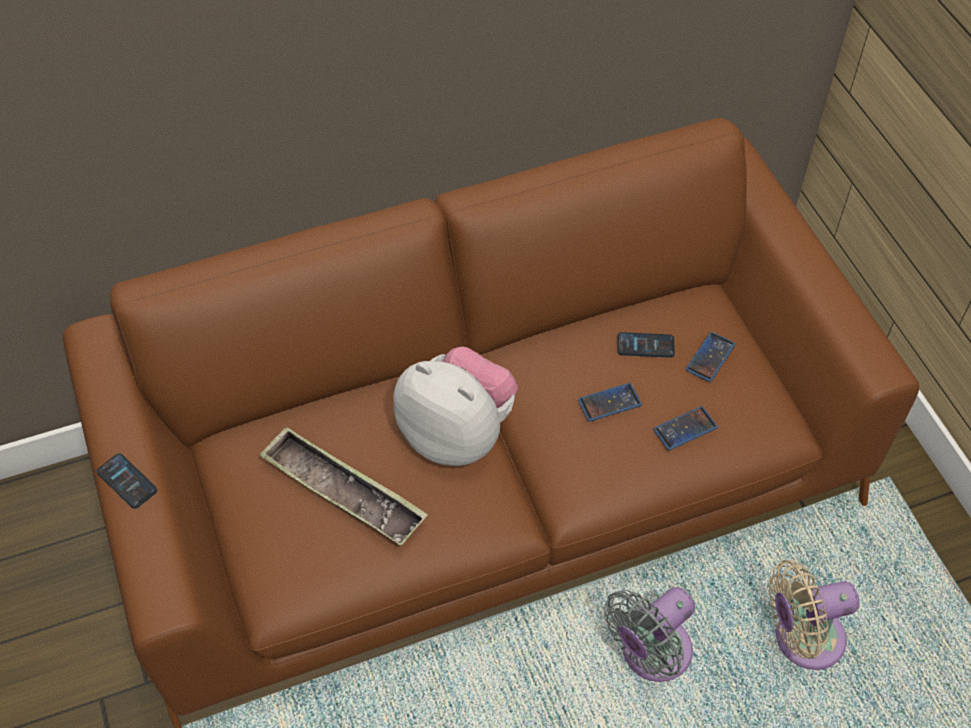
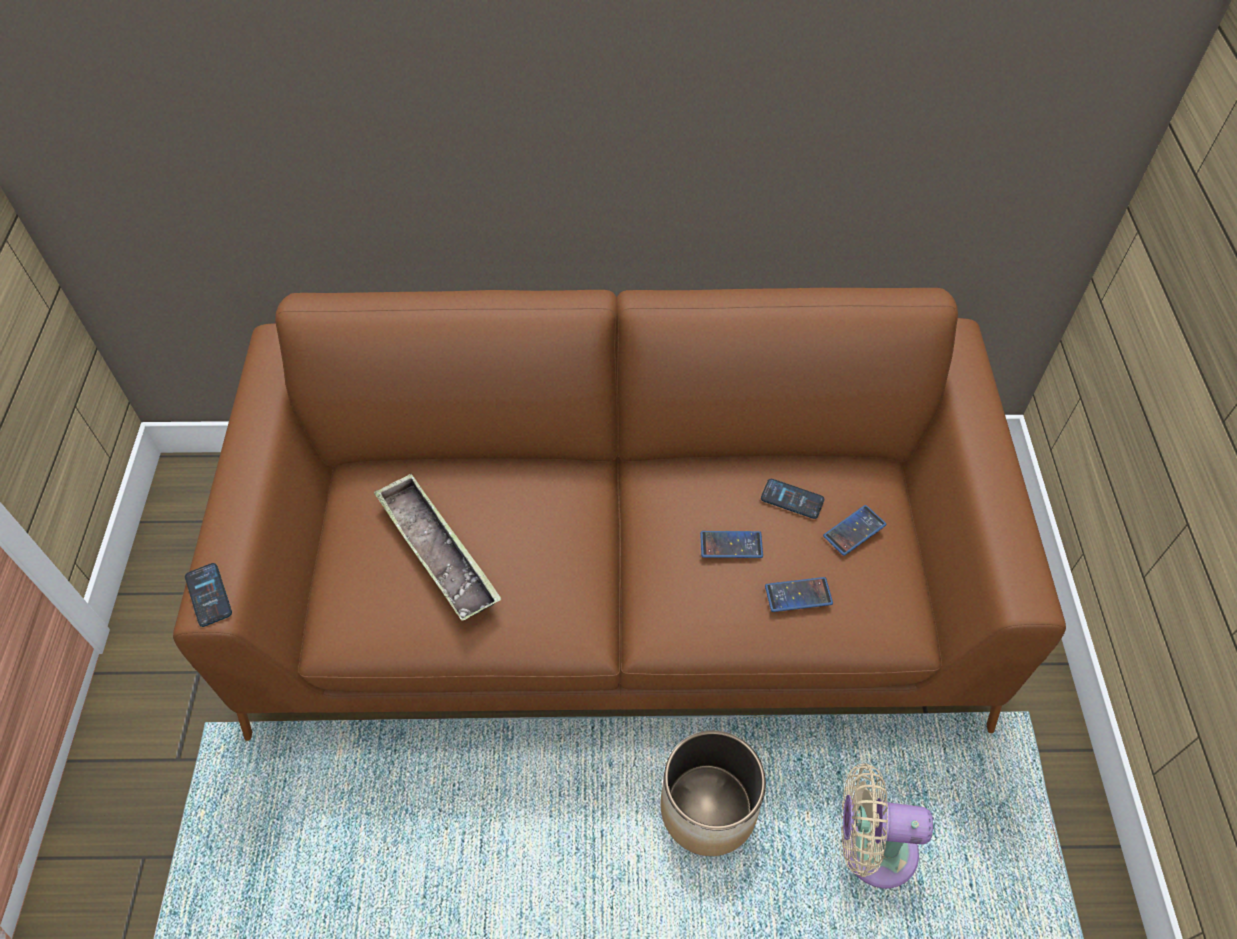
camera: 20 degrees right, 0 degrees up
(127, 481) = (237, 479): phone -> phone (208, 595)
(457, 433) = (571, 529): plush toy -> none
(650, 654) = (709, 809): grey fan -> planter

